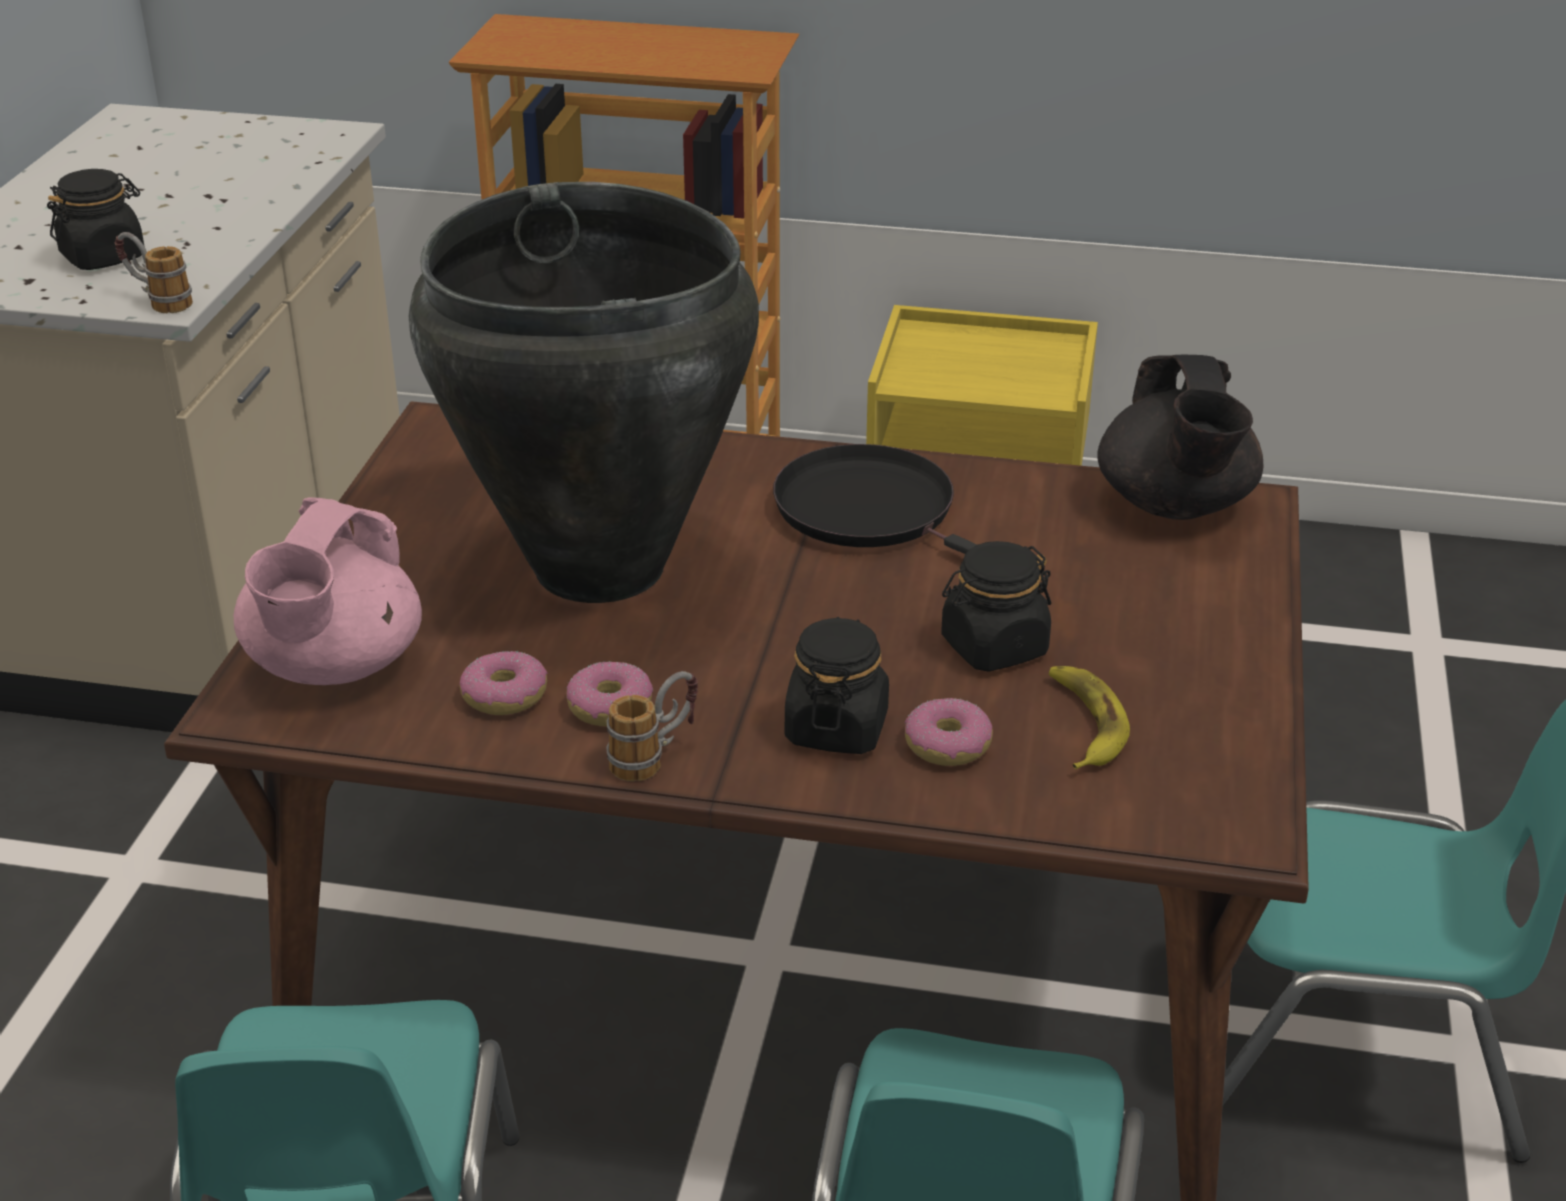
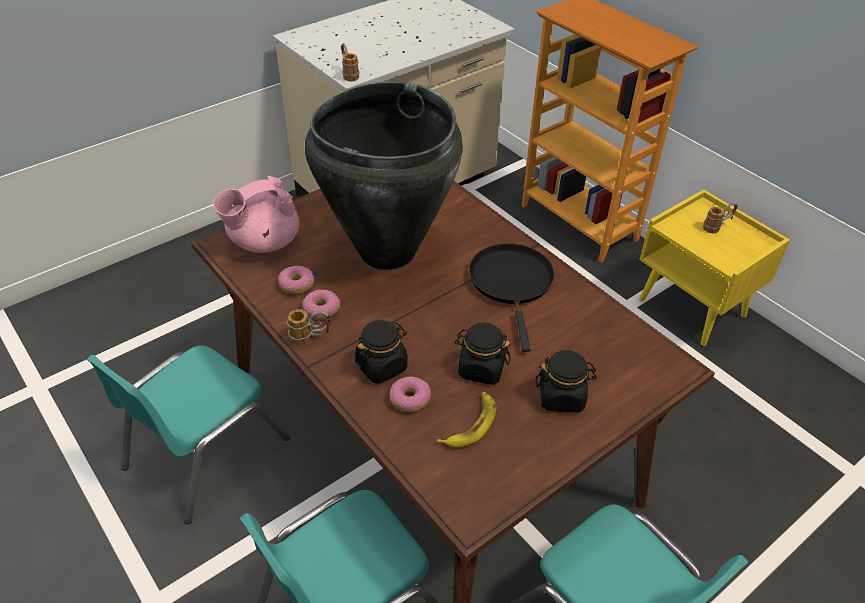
camera: 40 degrees right, 10 degrees up
(104, 257) = (355, 49): black jar -> black jar (561, 397)
(973, 351) = (717, 227): none -> mug
(1175, 506) = (641, 350): black teapot -> none

